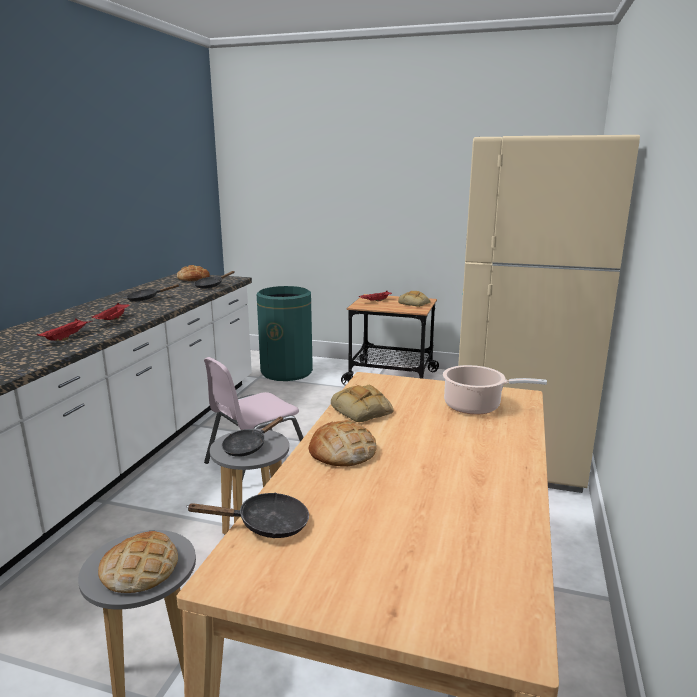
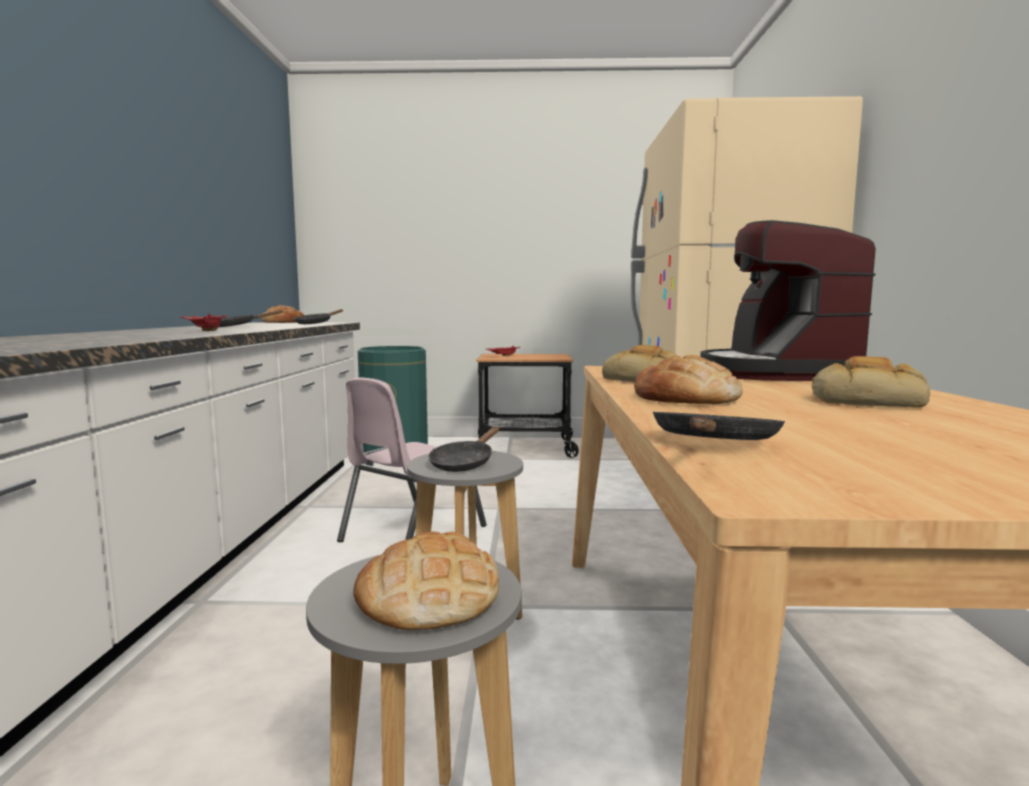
camera: 15 degrees left, 10 degrees down
(67, 337) = (148, 335): red tray -> none
(266, 525) = (713, 444): black frying pan -> black frying pan turned 45 degrees counterclockwise
(415, 303) = (549, 356): bread -> bread (867, 401)
(476, 406) = (775, 373): cooking pot -> coffee machine

